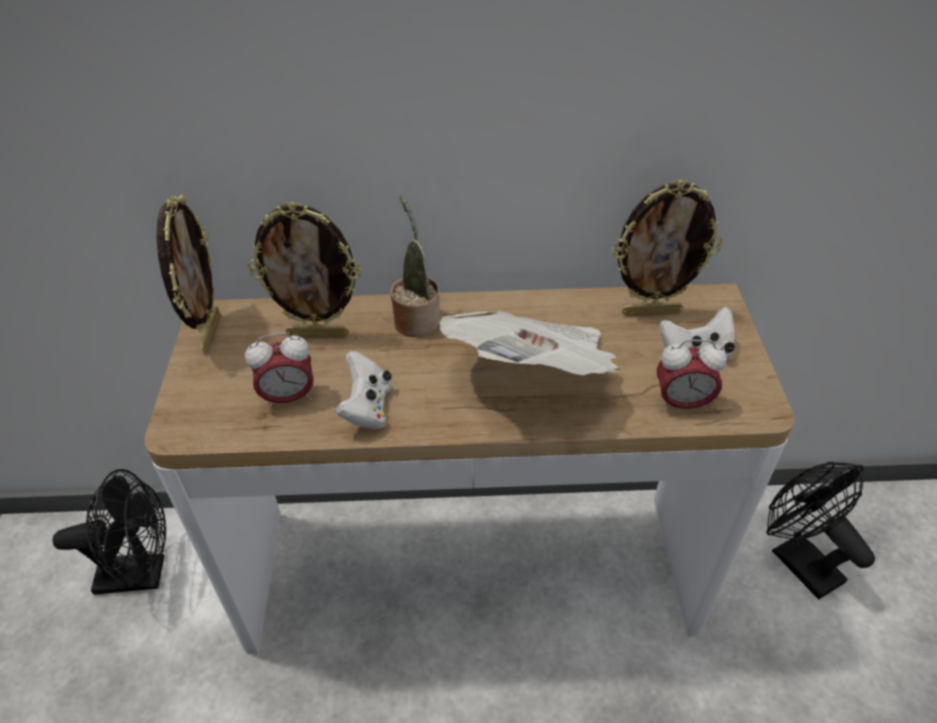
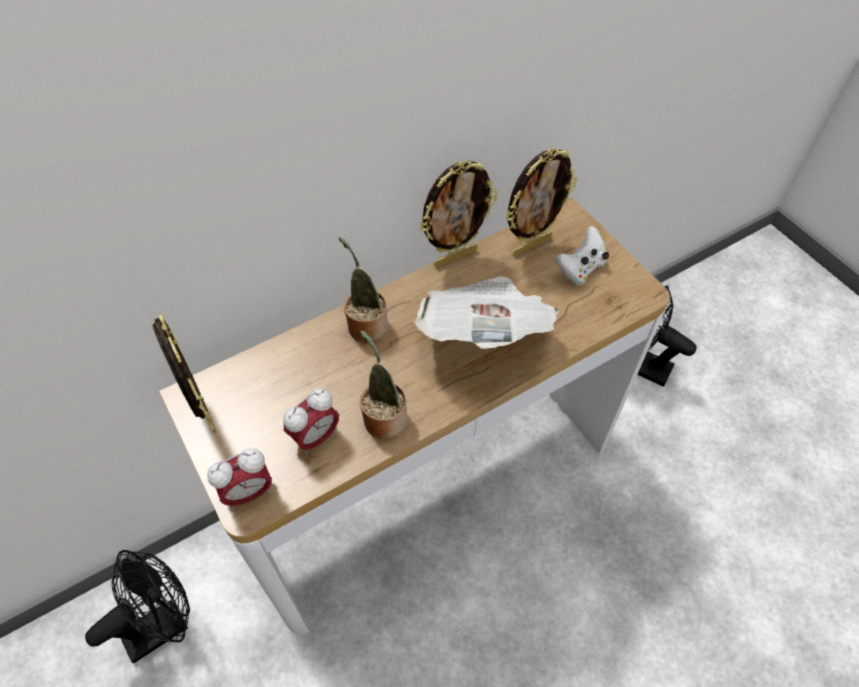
camera: 30 degrees left, 10 degrees up
(319, 334) = (297, 372): picture frame -> picture frame (455, 257)
(367, 408) = (383, 417): white game controller -> potted plant
(681, 403) = (594, 311): alarm clock -> alarm clock (248, 493)

